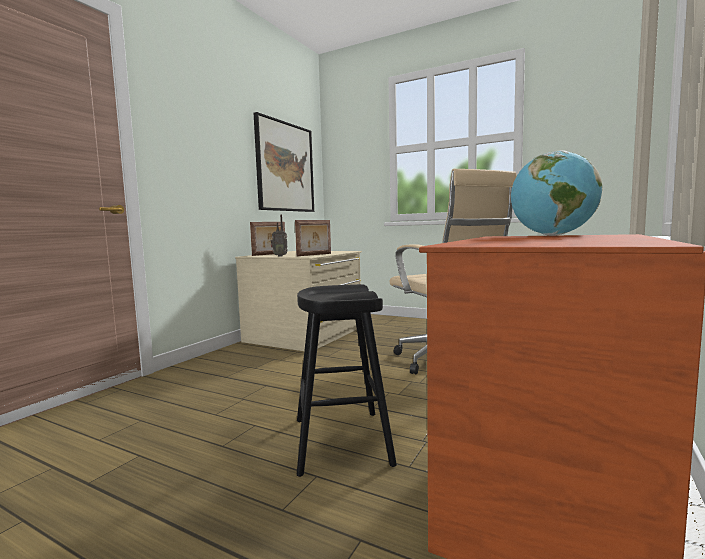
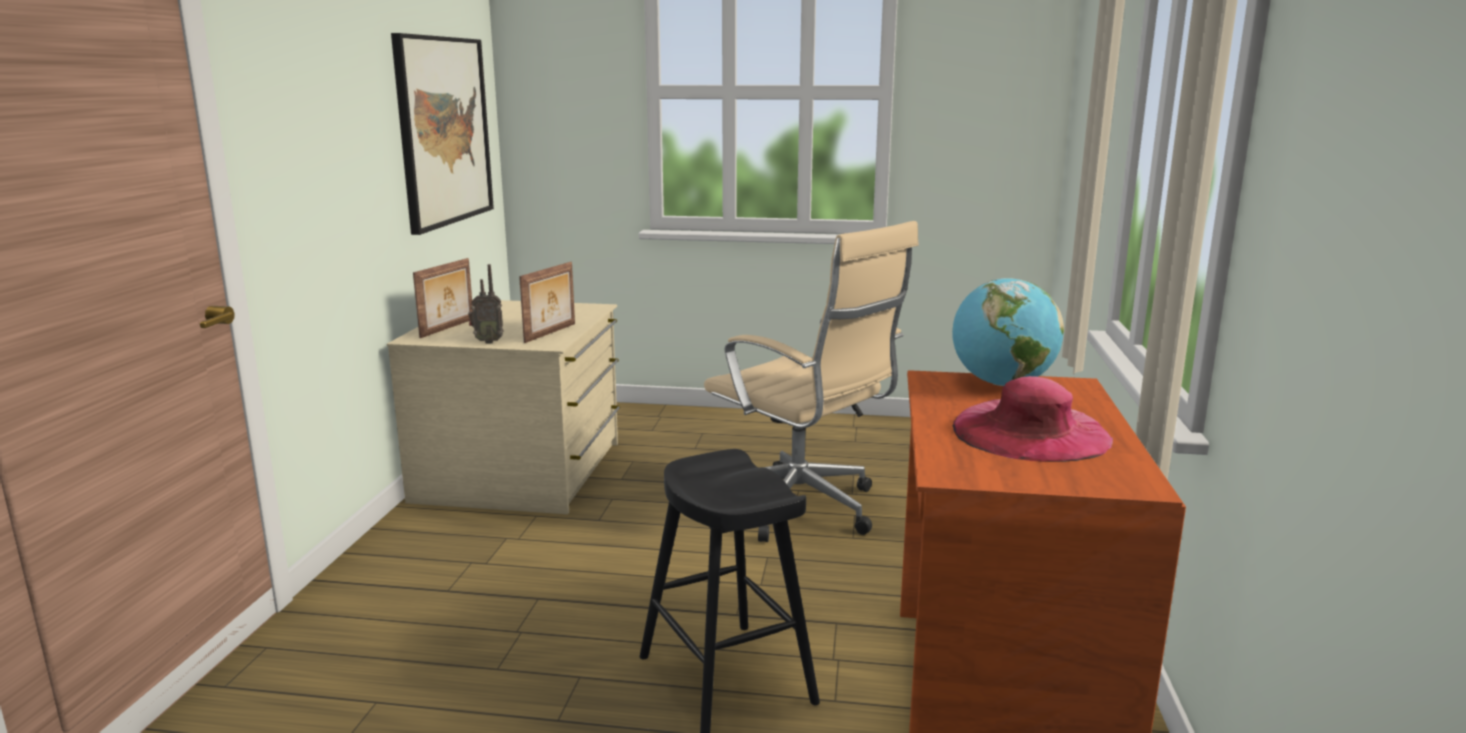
camera: 20 degrees left, 10 degrees up
(555, 239) = (1030, 431): none -> pink hat

